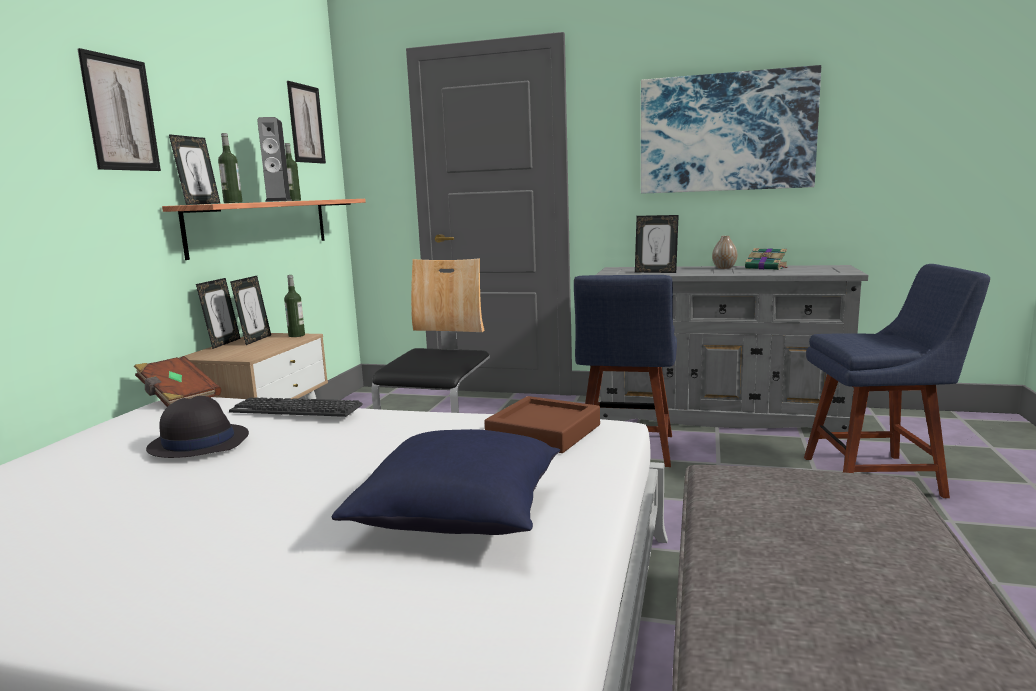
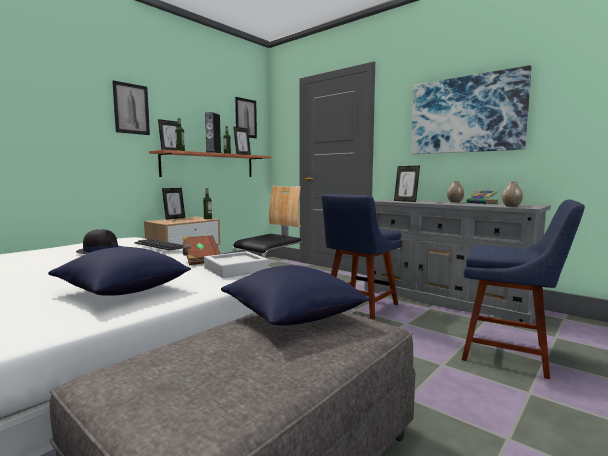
camera: 25 degrees right, 5 degrees down
(178, 397) = (131, 236): brown book -> brown book (200, 259)
(255, 340) = (188, 218): picture frame -> picture frame (242, 155)
(543, 432) = (236, 269): brown tray -> grey tray
(773, 495) = (293, 317): none -> blue pillow
(821, 271) = (511, 206): none -> vase

